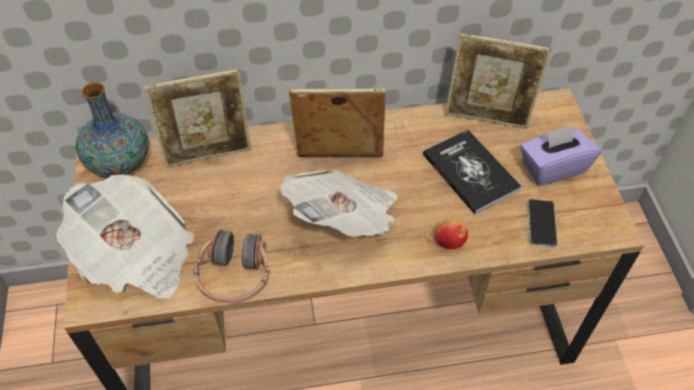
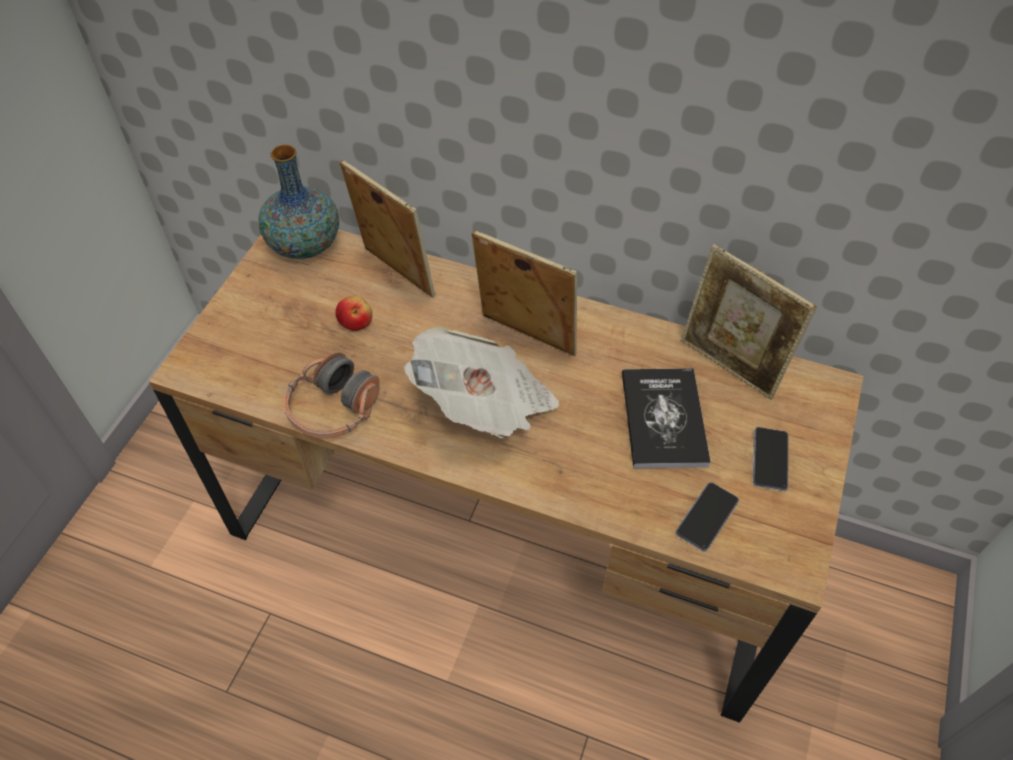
camera: 30 degrees right, 0 degrees up
(136, 256) = (257, 344): newspaper -> none
(209, 154) = (395, 273): picture frame -> picture frame turned 150 degrees counterclockwise
(449, 240) = (583, 483): apple -> apple (356, 322)
(552, 167) = (770, 459): purple tissue box -> phone

